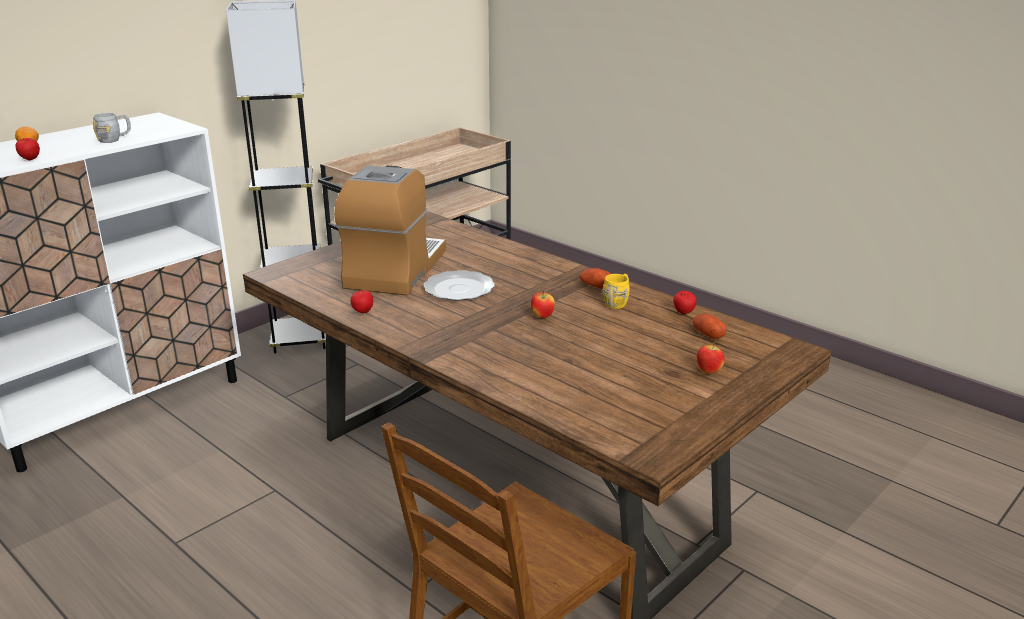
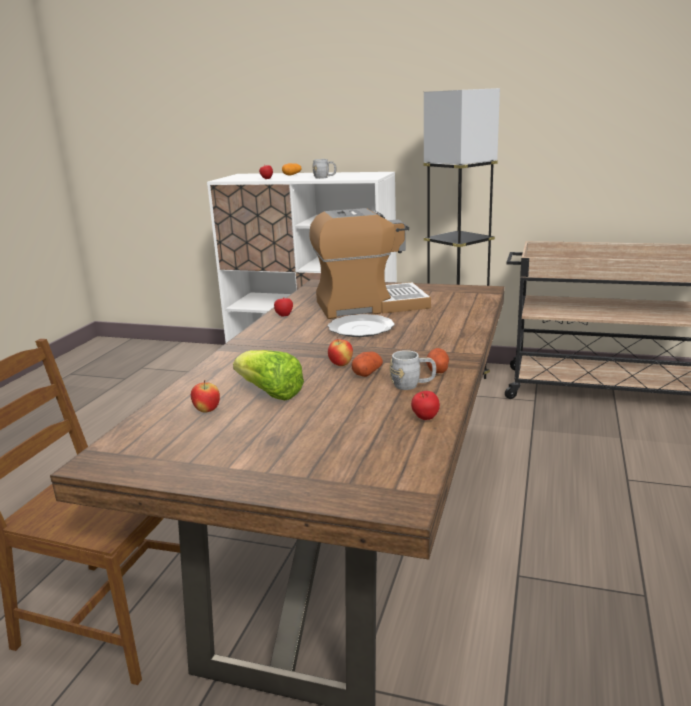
camera: 65 degrees right, 5 degrees down
(575, 357) = (270, 393): none -> lettuce
(618, 302) = (412, 385): yellow mug -> grey mug
(708, 334) = (384, 441): potato -> potato (367, 373)
(708, 371) = (291, 457): apple -> apple (207, 411)

